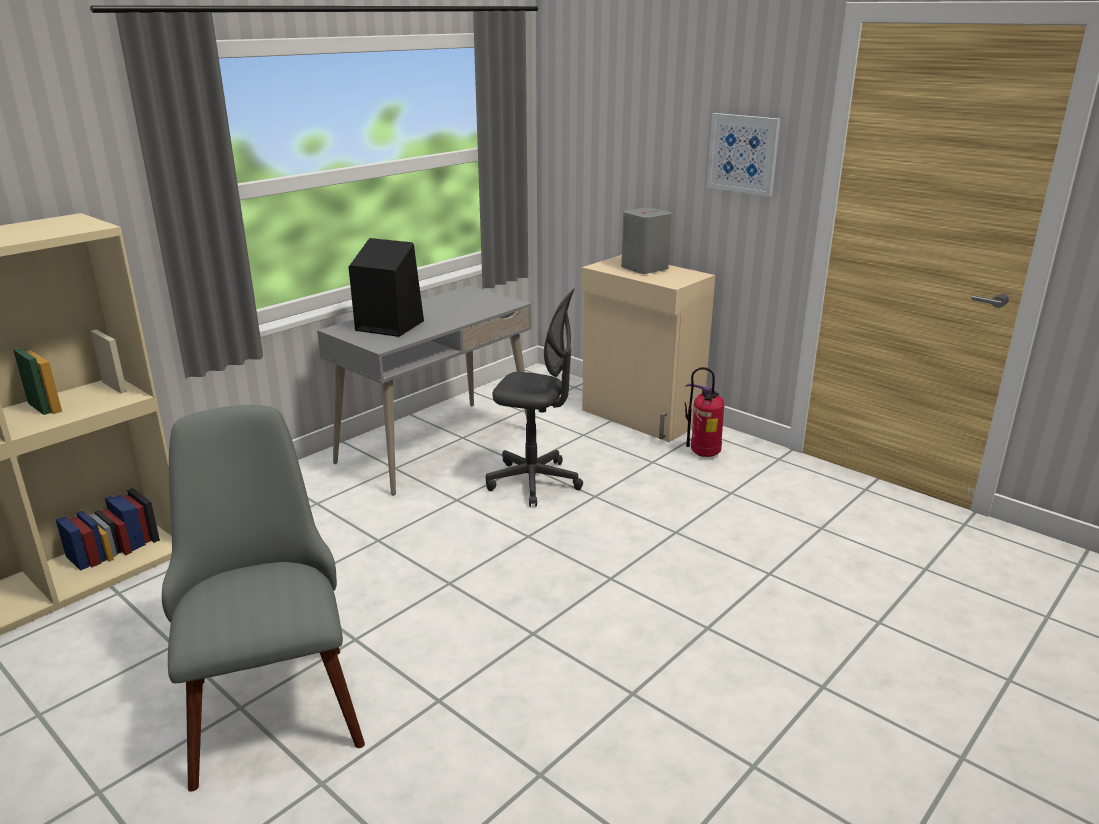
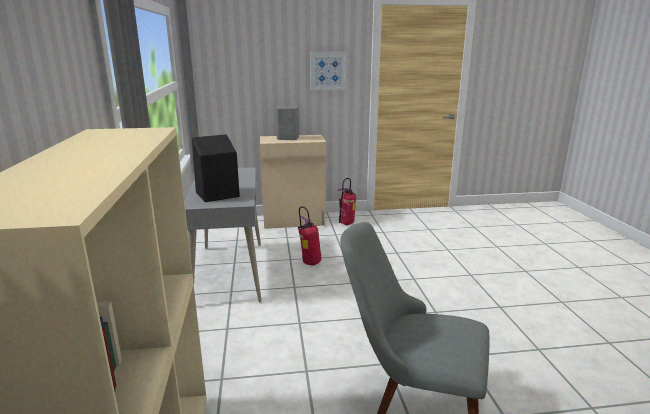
camera: 50 degrees left, 5 degrees down
(534, 482) = (309, 263): grey office chair -> fire extinguisher

